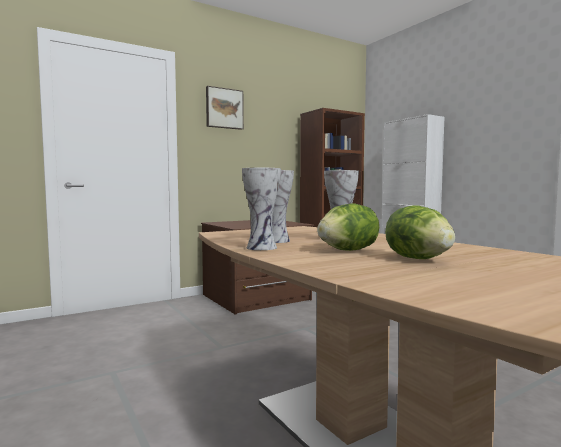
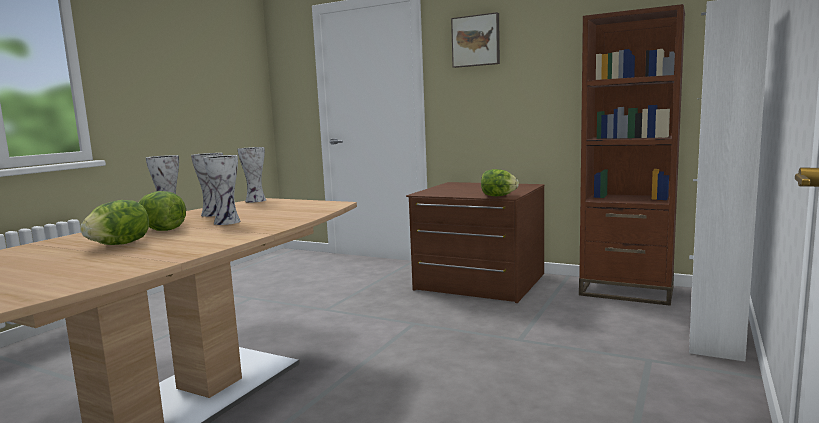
camera: 60 degrees right, 5 degrees up
(217, 233) = (255, 201): none -> vase
(296, 224) = (498, 196): none -> lettuce

